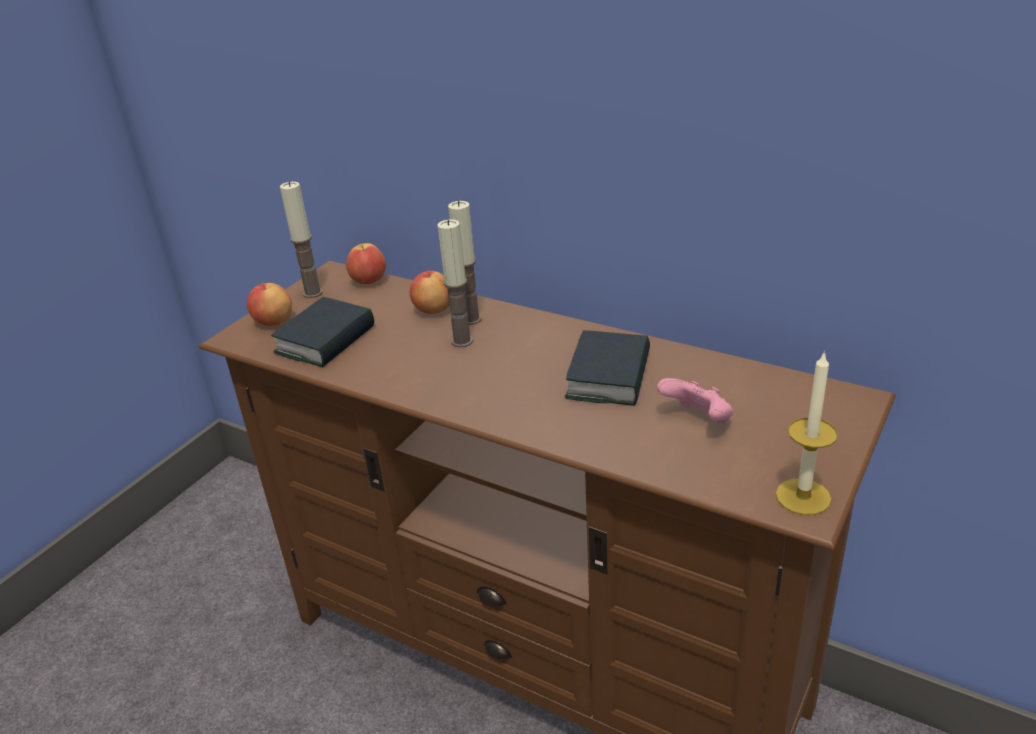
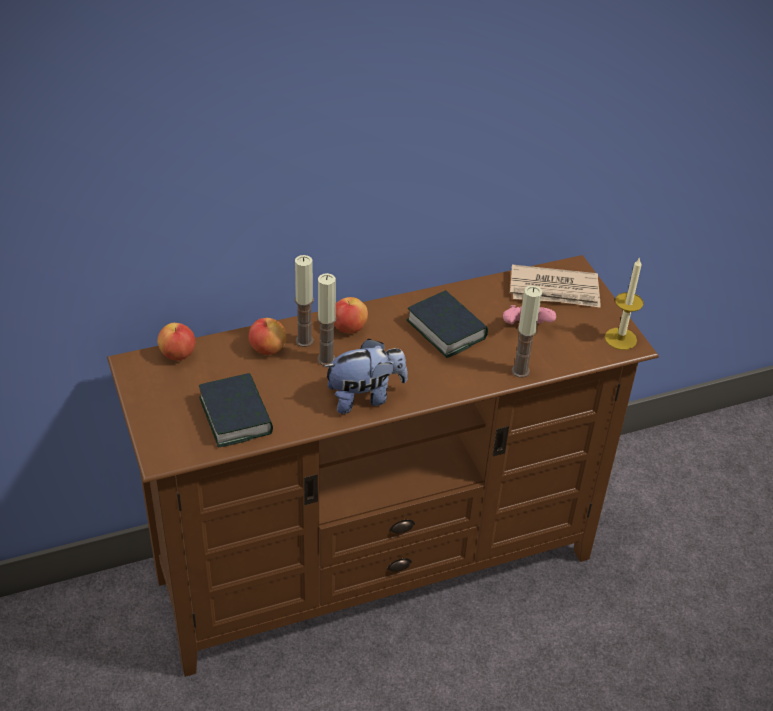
camera: 55 degrees left, 10 degrees up
(273, 322) = (168, 428): apple -> apple (349, 328)
(312, 293) = (152, 389): candle -> candle (520, 371)
(438, 386) = (364, 397): none -> plush toy
(795, 406) = (555, 290): none -> newspaper

